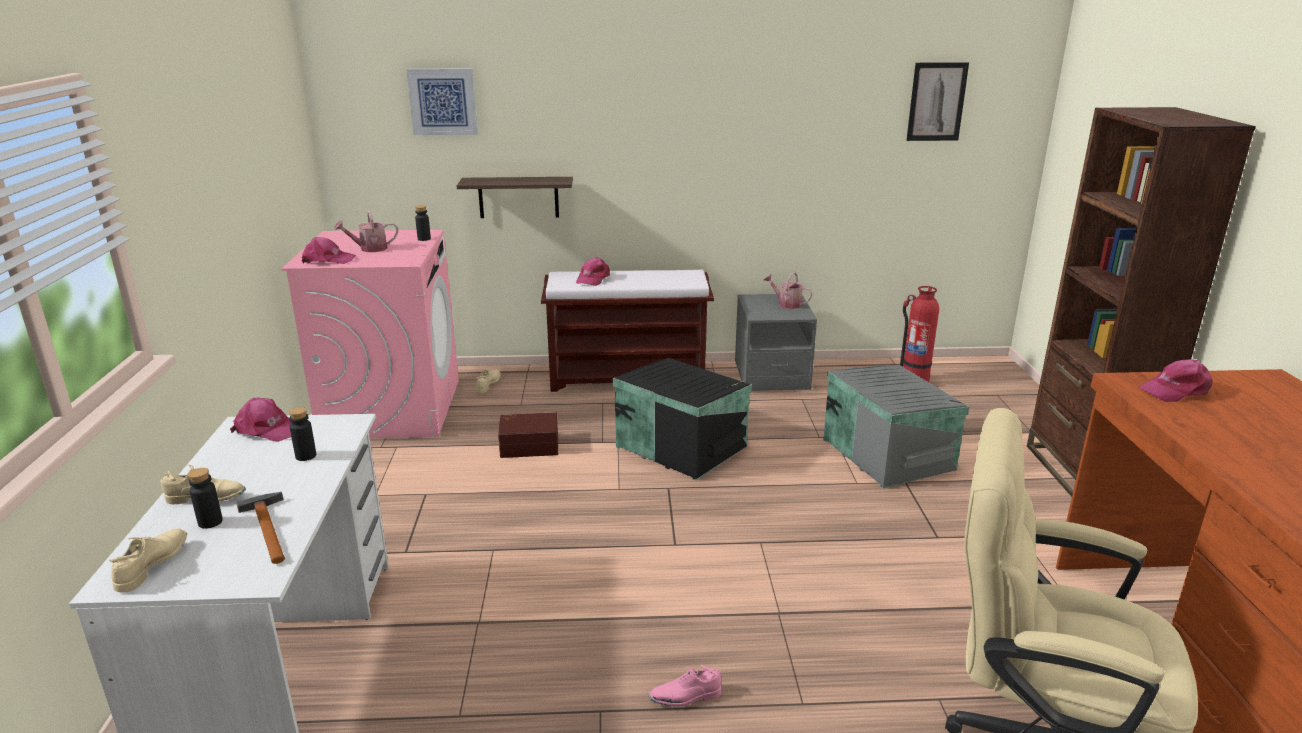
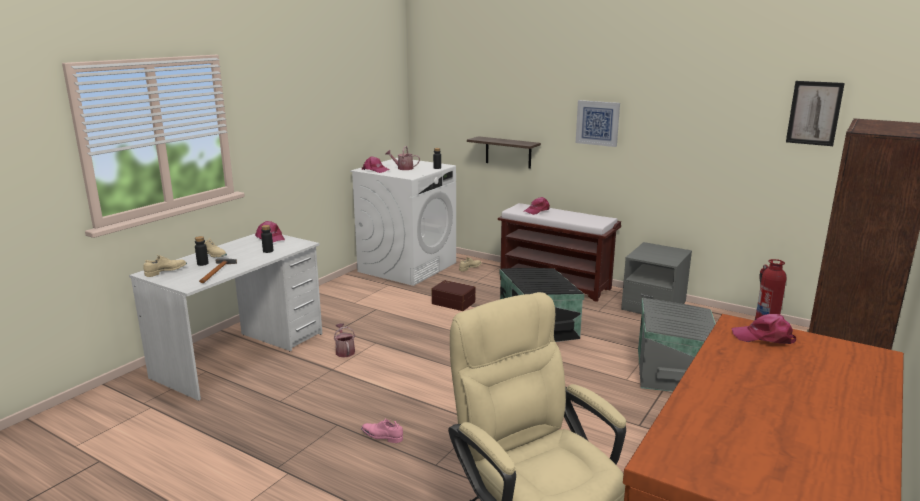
camera: 35 degrees right, 5 degrees down
(392, 408) = (407, 267): pink washing machine -> white washing machine
(443, 101) = (472, 89): picture -> picture (597, 123)
(786, 304) = (669, 254): watering can -> watering can (344, 351)

